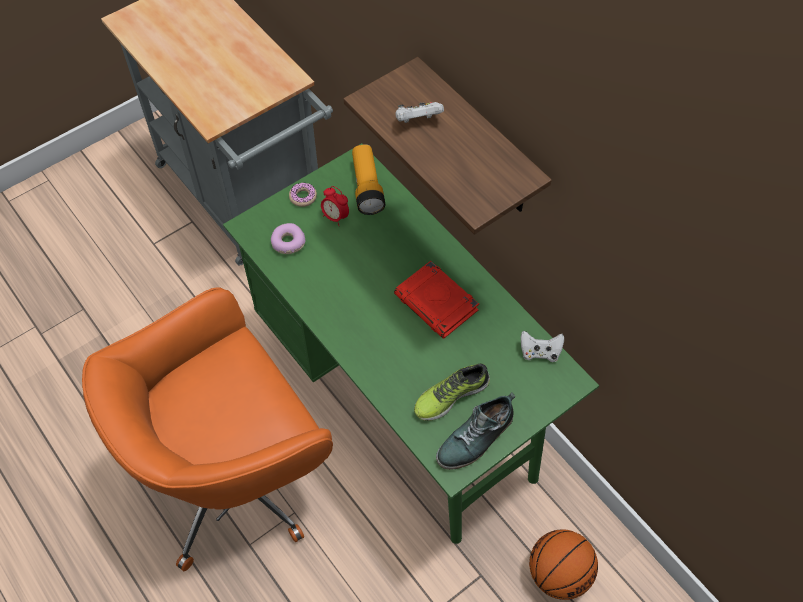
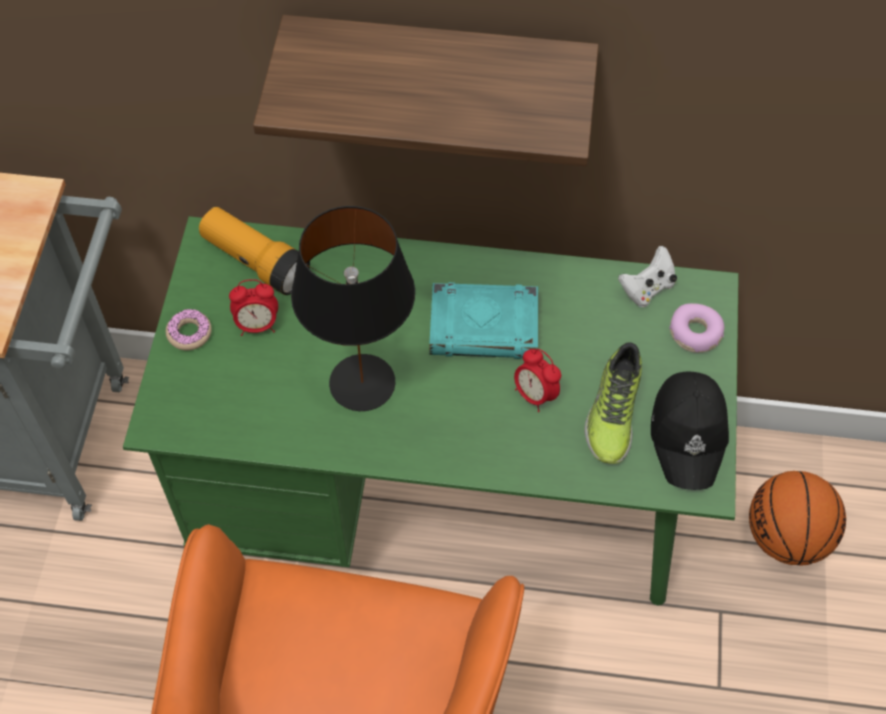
camera: 45 degrees left, 0 degrees up
(288, 242) = (234, 401): donut -> donut (695, 333)
(352, 281) = (363, 382): none -> black table lamp
(417, 121) = (376, 86): white game controller -> none
(423, 355) = (535, 395): none -> alarm clock
(437, 303) = (485, 326): red book -> turquoise book
(476, 439) = (689, 433): shoe -> black cap

